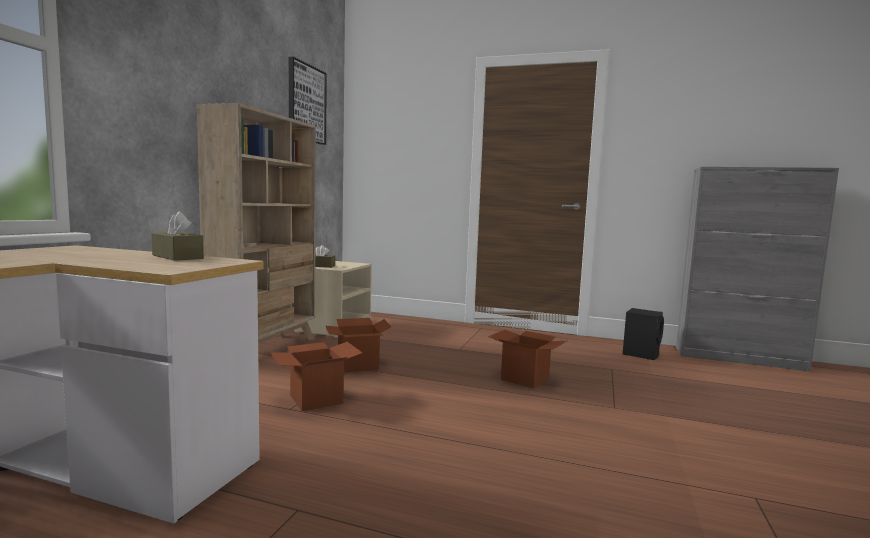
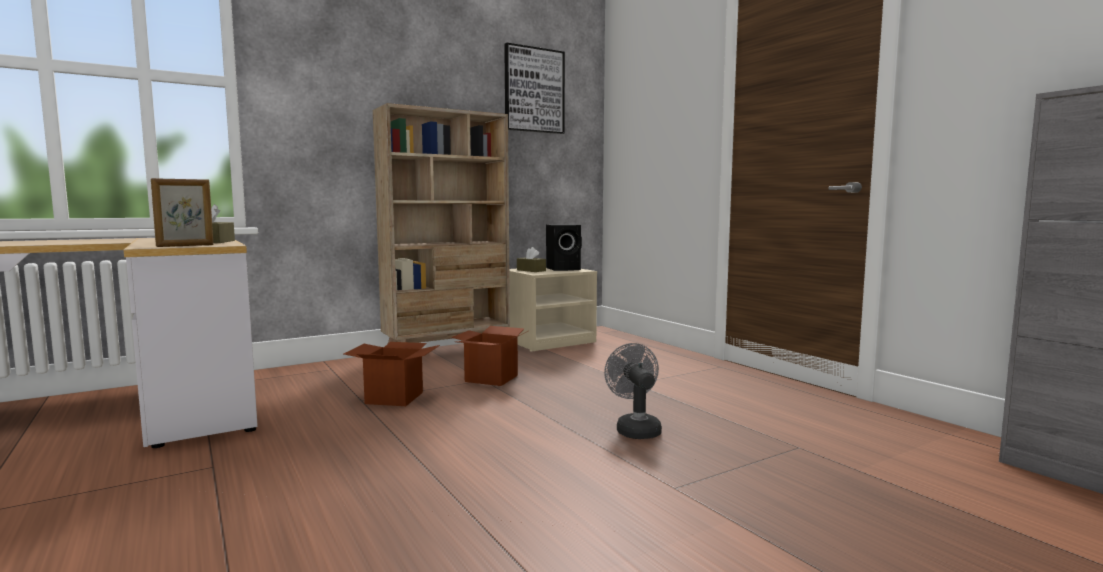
camera: 40 degrees right, 0 degrees up
(206, 265) = (185, 246): none -> picture frame
(525, 379) = (635, 429): cardboard box -> grey fan
(641, 354) = (913, 442): black speaker -> black speaker (564, 269)

